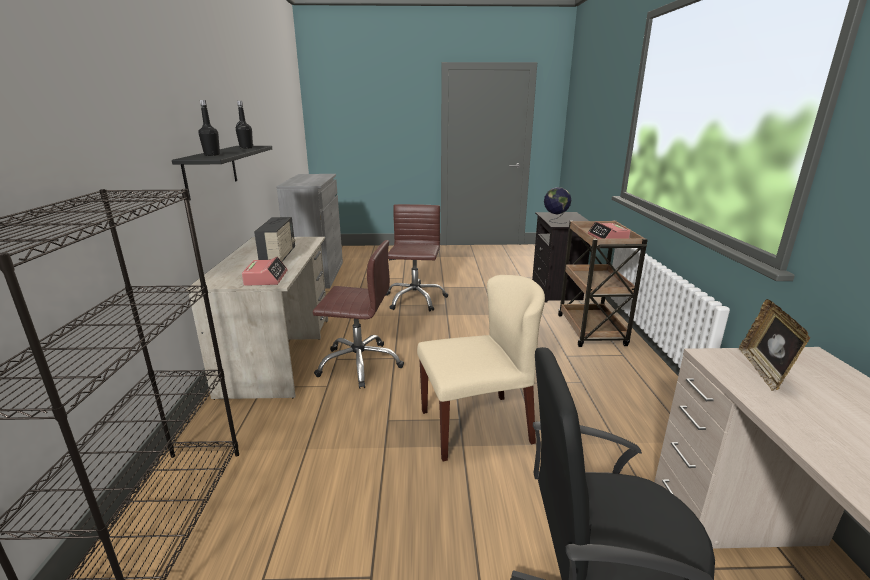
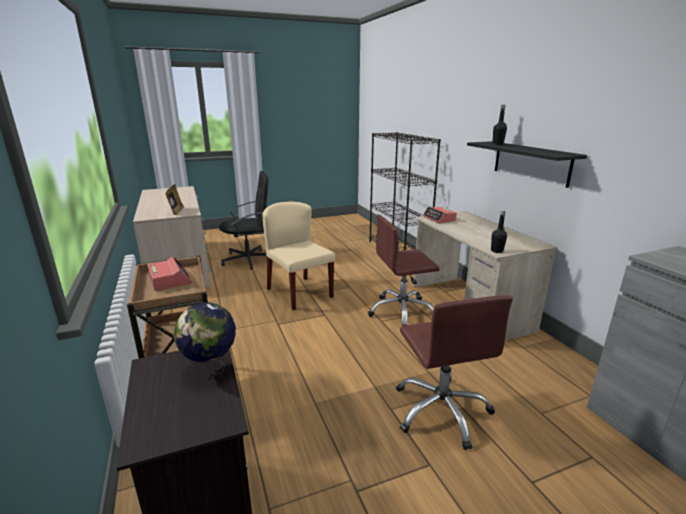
camera: 160 degrees right, 0 degrees up
(246, 148) = (542, 151): black bottle -> black bottle (497, 251)
(279, 256) = (473, 232): radio -> none
(476, 426) = (299, 293): beige chair -> beige chair turned 90 degrees clockwise

